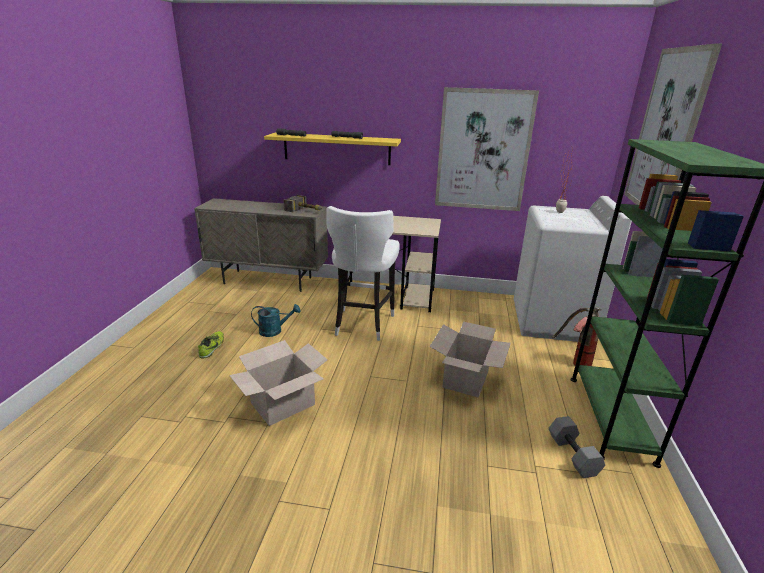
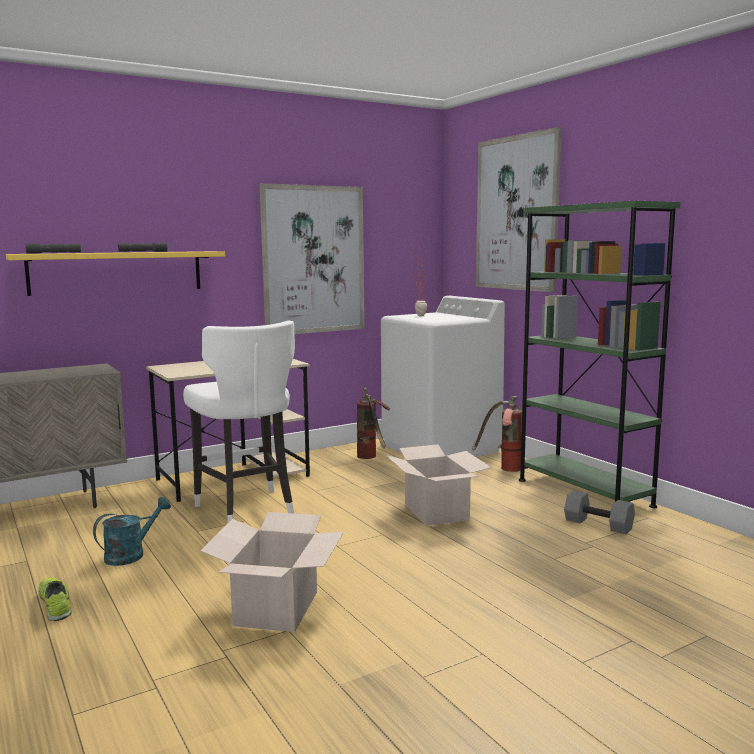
camera: 40 degrees left, 15 degrees down
(306, 211) = (89, 370): hammer -> none
(490, 312) = (372, 457): none -> fire extinguisher

